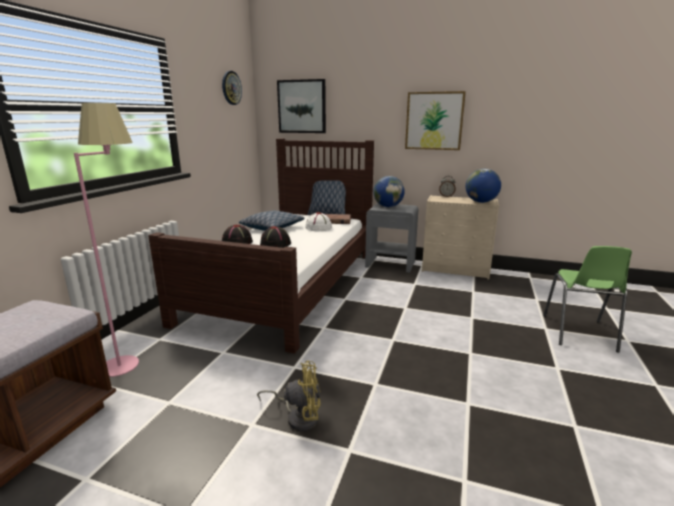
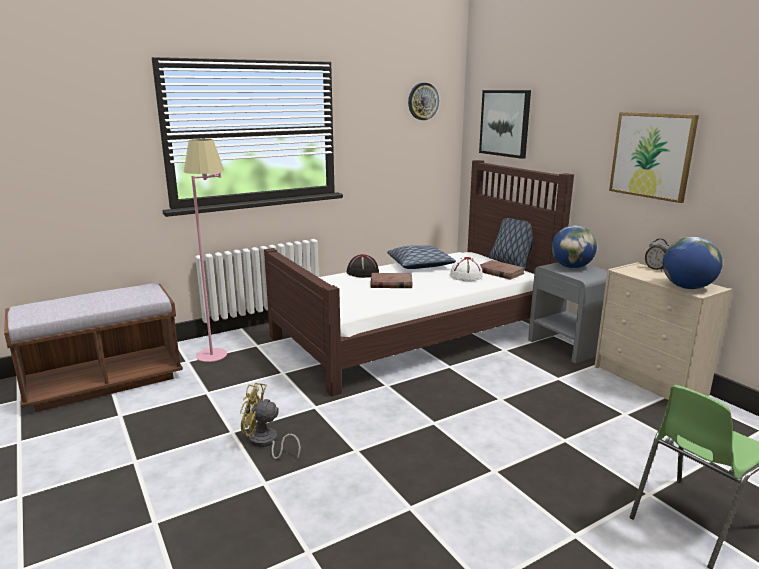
camera: 40 degrees right, 0 degrees up
(275, 244) = (391, 283): black hat -> brown book
(298, 417) = (265, 443): yellow fan -> yellow fan turned 150 degrees clockwise

